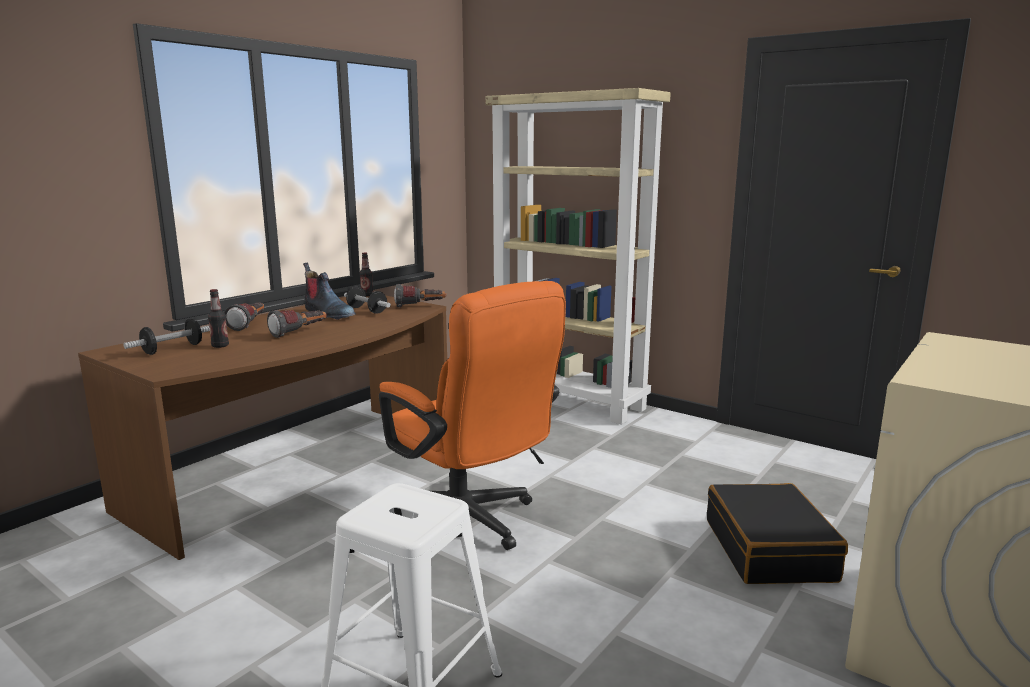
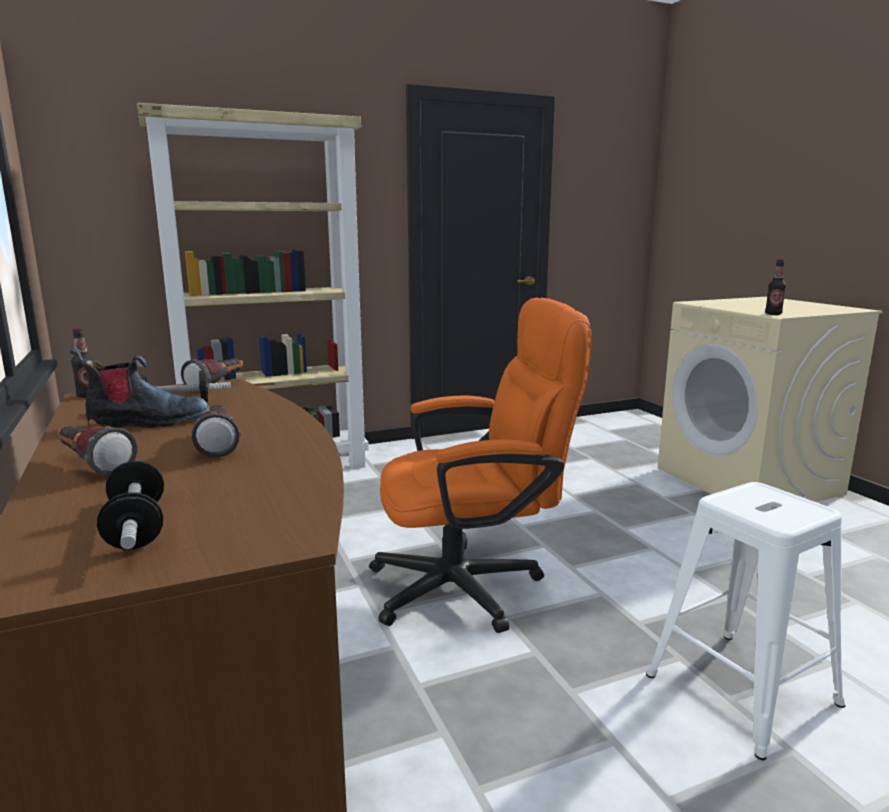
camera: 60 degrees left, 0 degrees up
(220, 346) = (192, 493): bottle -> bottle (773, 314)
(770, 550) = (615, 488): black suitcase -> none

